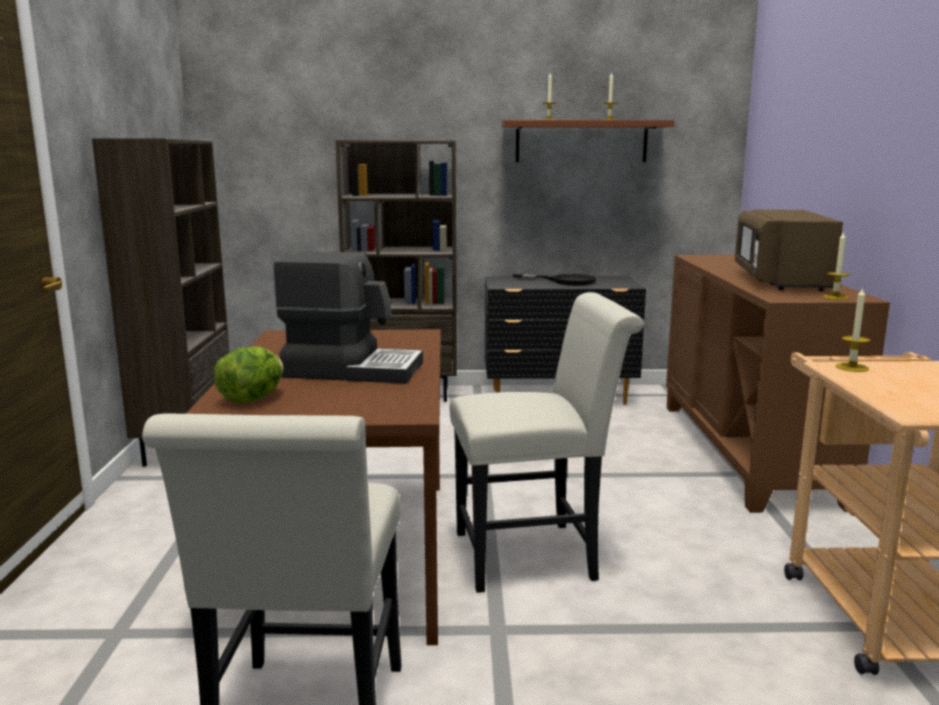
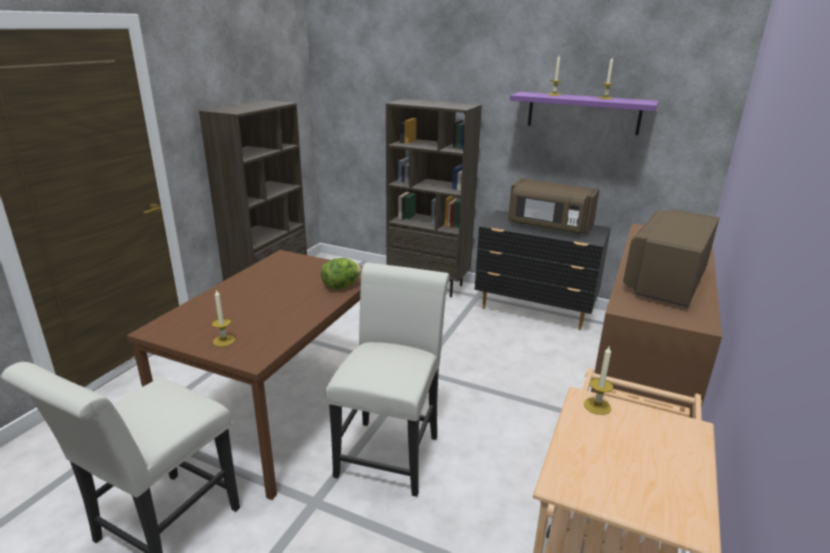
camera: 25 degrees right, 10 degrees up
(252, 399) = (191, 320): lettuce -> lettuce (341, 286)
(352, 369) = (277, 303): coffee machine -> none
(536, 555) = (390, 450): white chair -> white chair turned 90 degrees counterclockwise
(565, 281) = (549, 226): black frying pan -> brown microwave
(581, 141) = (583, 113): brown shelf -> purple shelf
(835, 297) = (679, 317): candle -> candle (224, 340)

